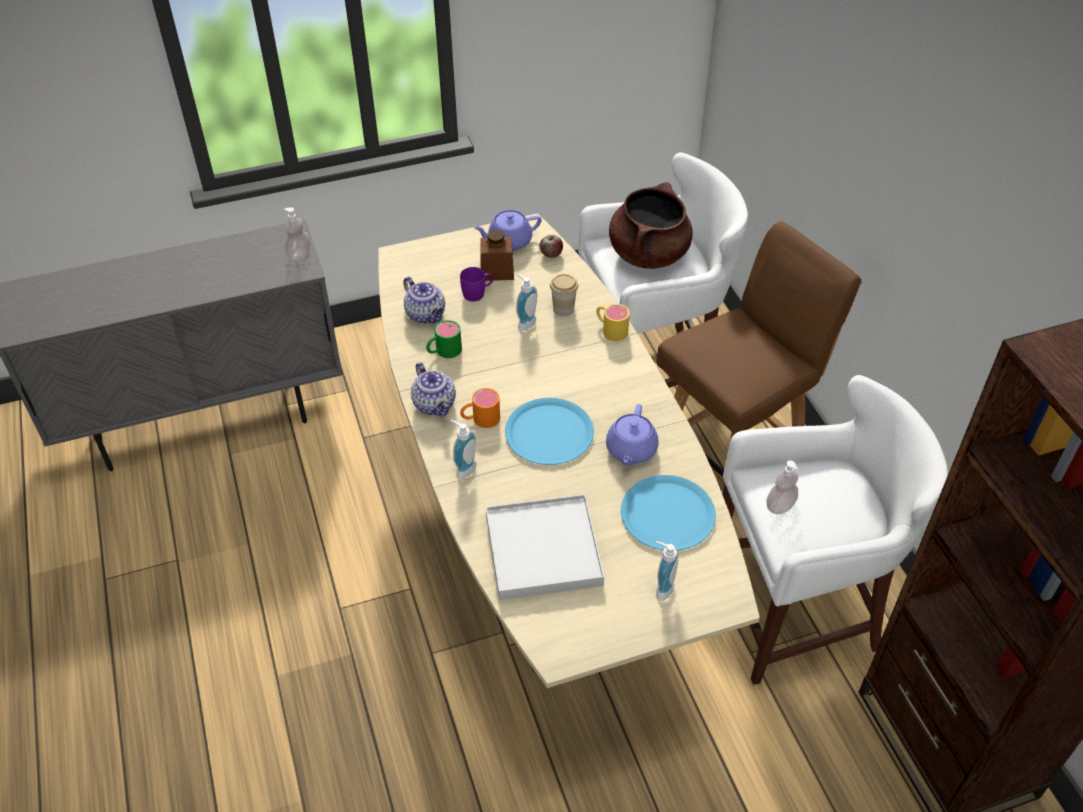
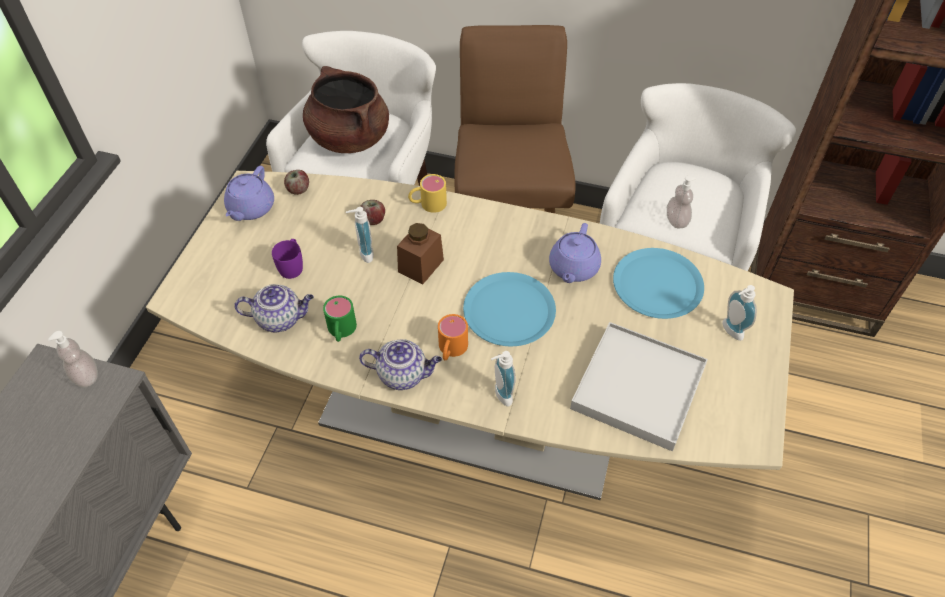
camera: 55 degrees left, 5 degrees up
(497, 271) = (279, 237): brown jar -> brown jar (421, 266)
(563, 309) = (373, 219): cup -> apple
(631, 450) = (573, 268): purple teapot -> purple teapot turned 60 degrees clockwise

